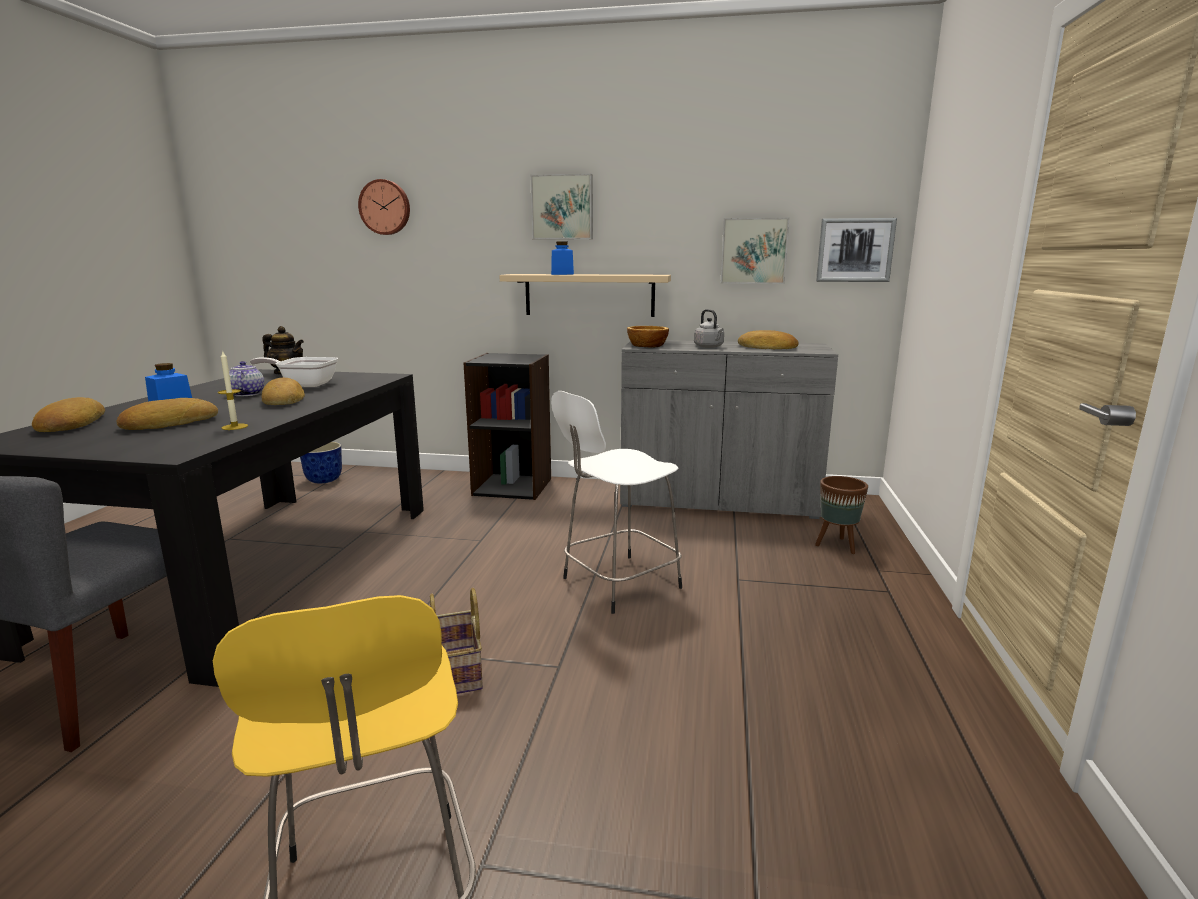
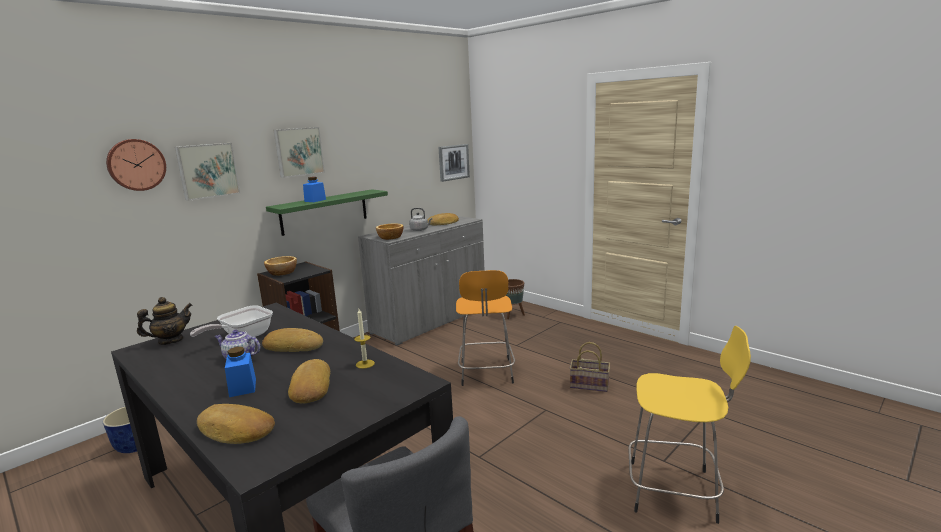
camera: 55 degrees left, 0 degrees up
(459, 672) = (525, 438): basket -> basket (590, 385)
(498, 356) = (283, 272): none -> bowl
(589, 295) = (324, 212): beige shelf -> green shelf
(618, 584) = (486, 373): white stool -> orange stool
(753, 251) = (411, 168): picture -> picture (207, 170)

